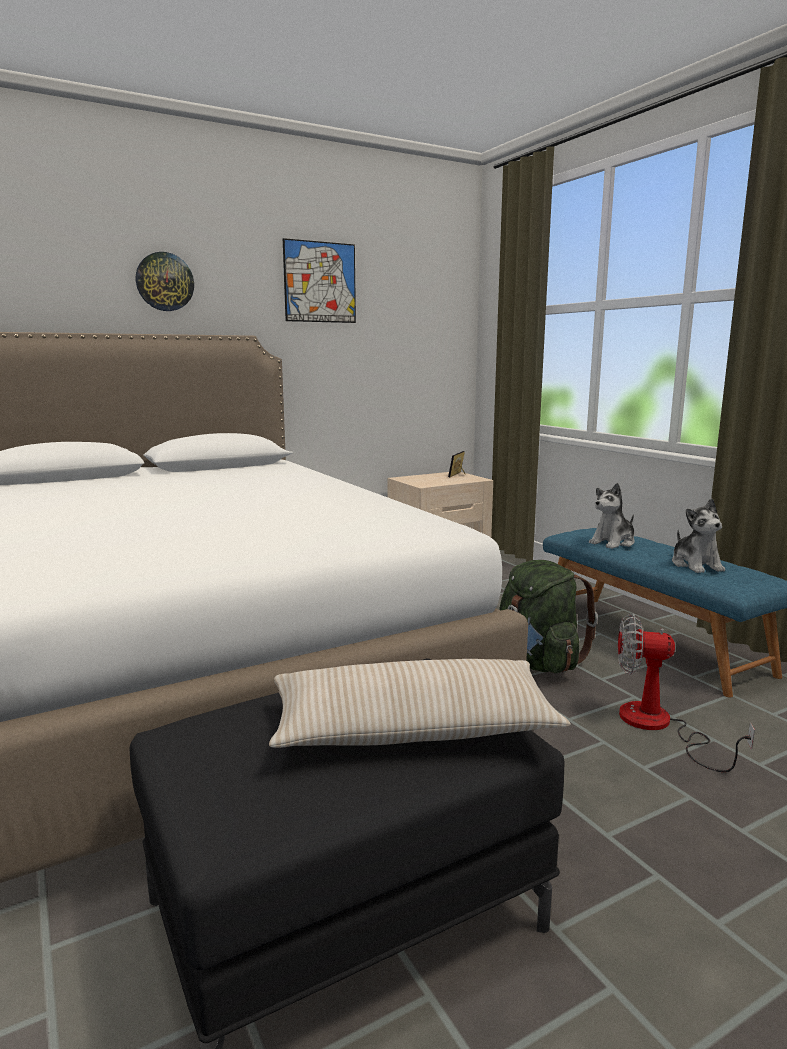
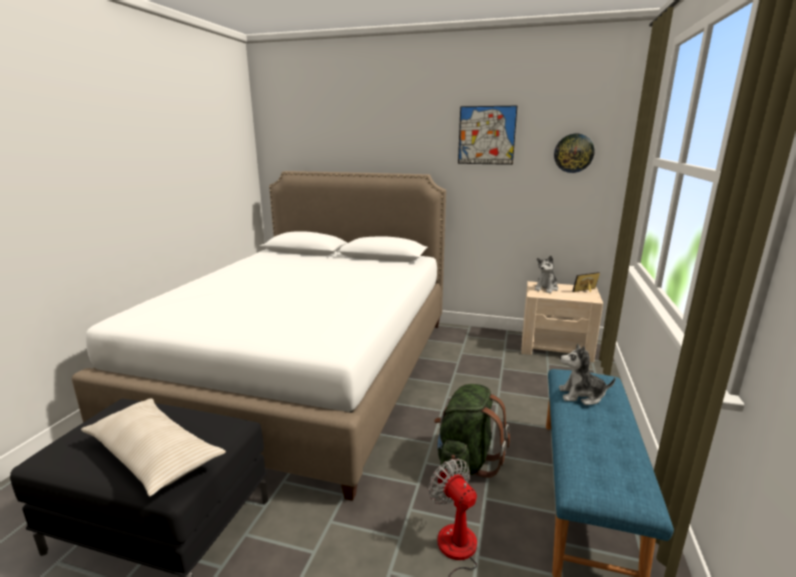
camera: 45 degrees right, 5 degrees up
(164, 282) = (382, 140): wall clock -> wall clock (573, 153)
(696, 565) = (599, 448): plush toy -> plush toy (546, 288)

